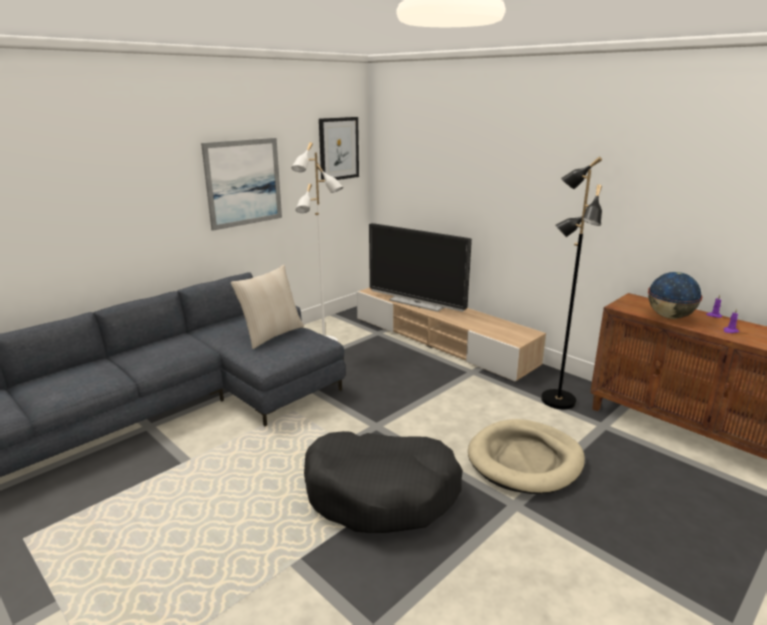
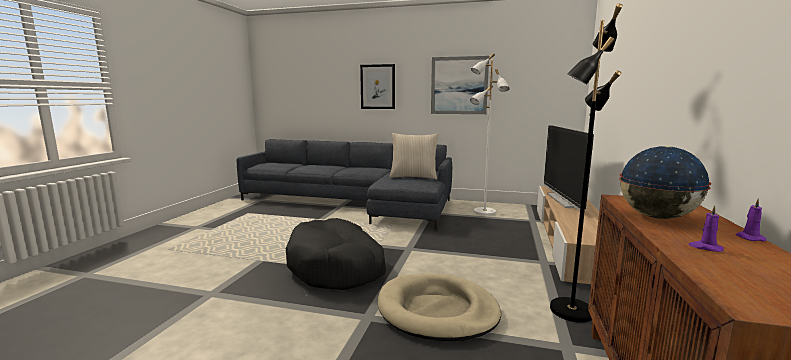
camera: 60 degrees right, 10 degrees down
(338, 149) = (552, 67): picture -> picture (378, 87)

